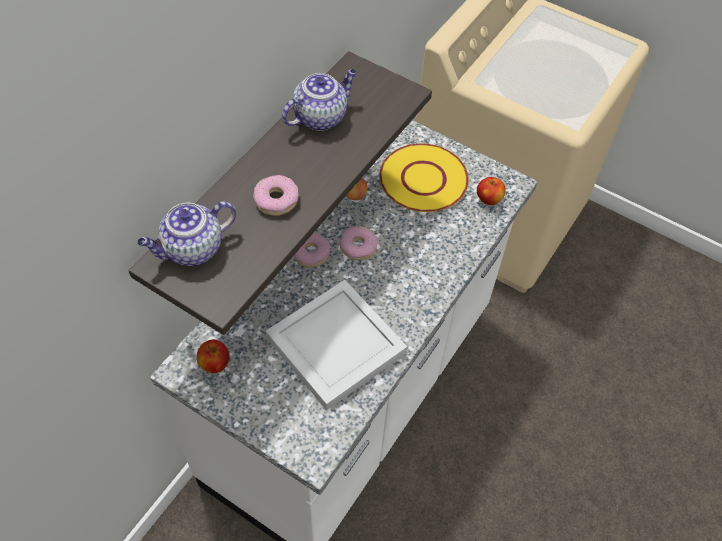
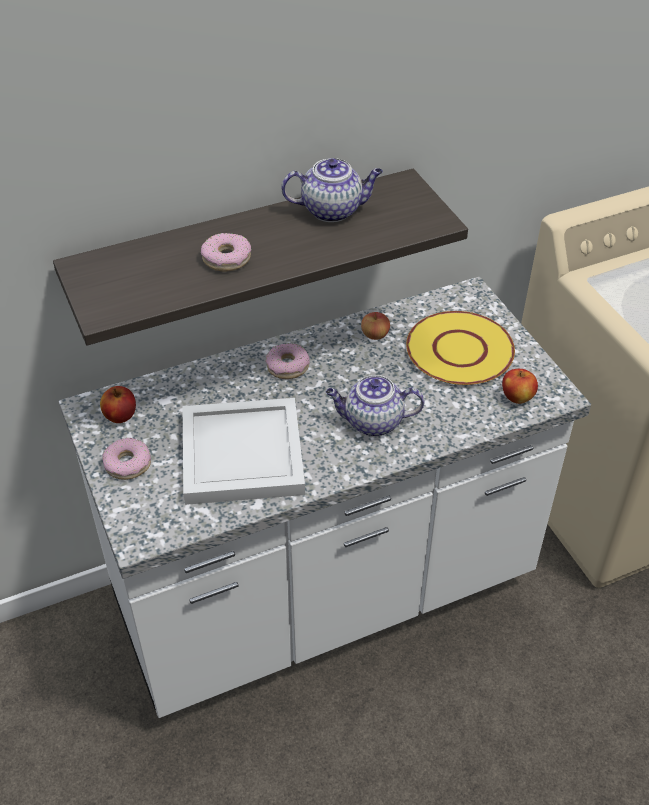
camera: 35 degrees right, 10 degrees down
(192, 250) = (117, 266): teapot -> teapot (372, 422)
(358, 246) = (339, 380): donut -> donut (128, 464)

